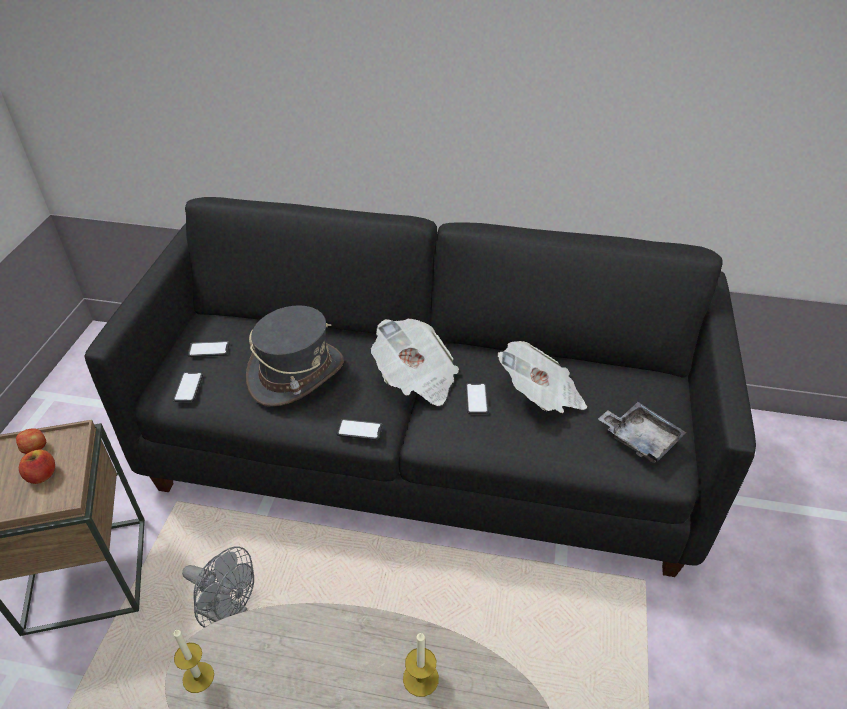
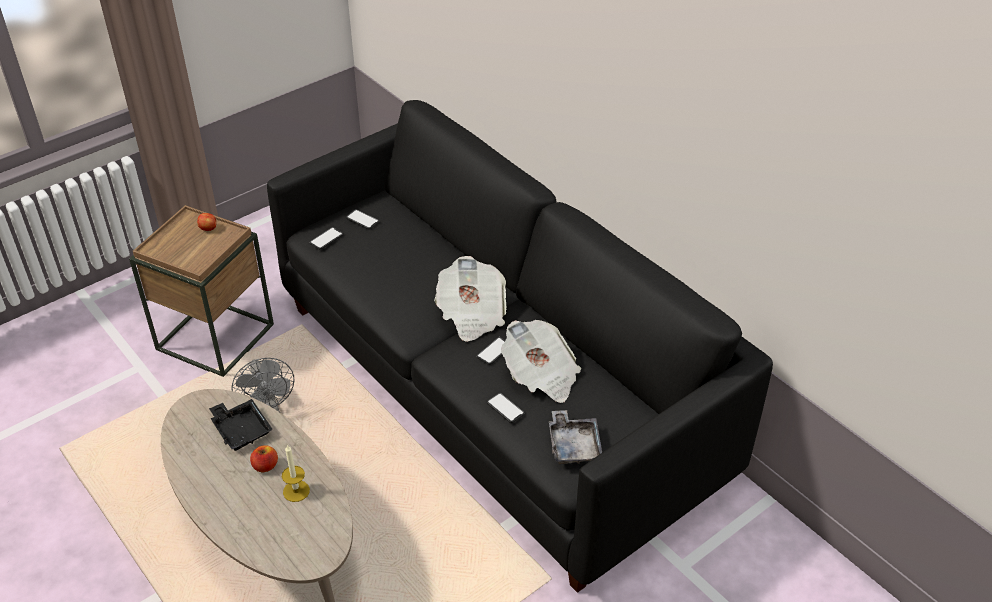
camera: 40 degrees right, 0 degrees up
(42, 475) = (198, 246): apple -> apple (265, 466)
(198, 677) = (191, 411): candle -> none
(284, 655) = (241, 430): none -> black tray
(296, 374) = (398, 267): grey hat -> none
(359, 430) = (400, 327): phone -> phone (505, 408)

